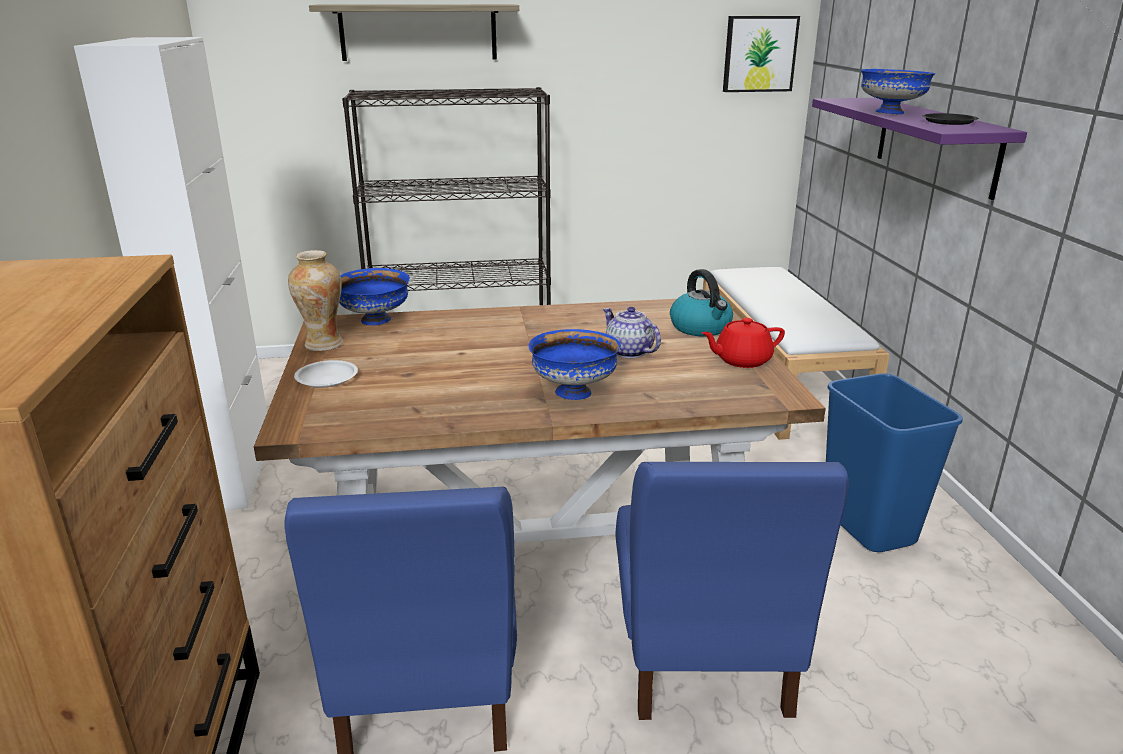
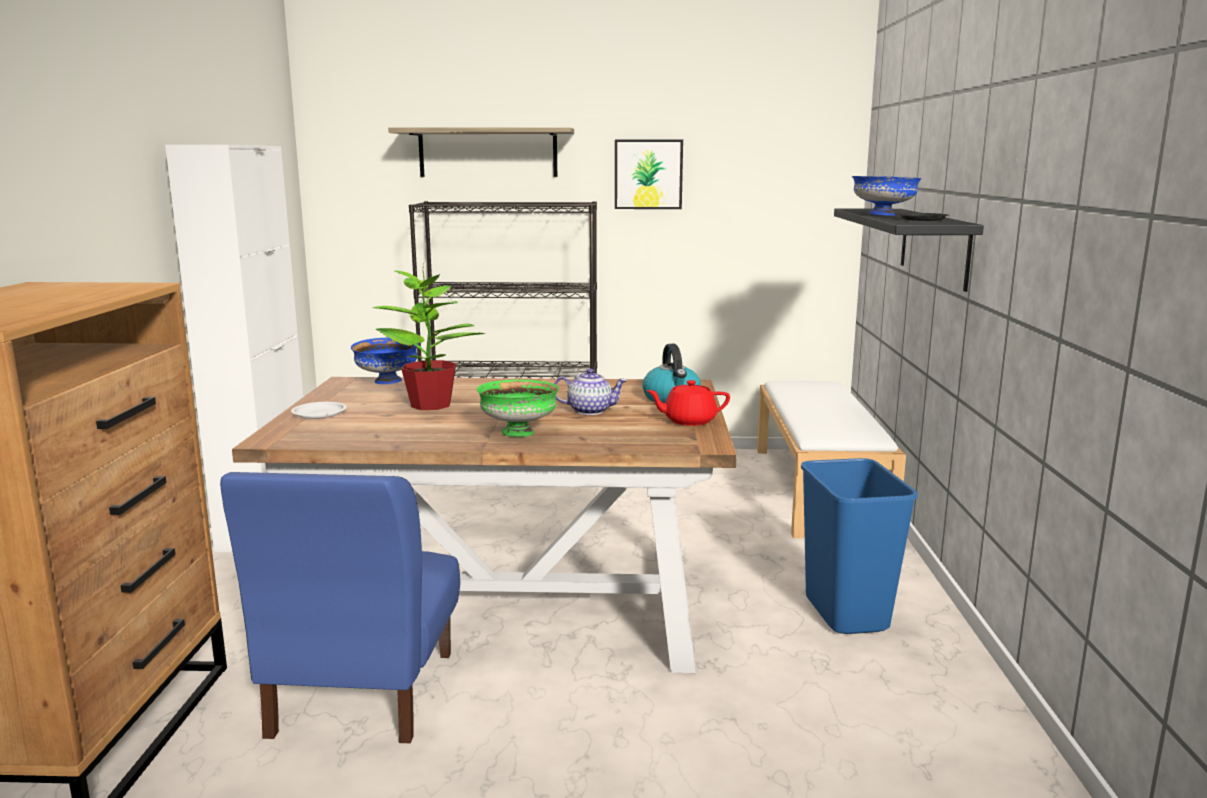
camera: 10 degrees right, 10 degrees down
(323, 344) = (332, 394): vase -> none
(449, 355) = (432, 405): none -> potted plant
(573, 392) = (518, 432): blue bowl -> green bowl
(628, 352) = (590, 410): teapot -> teapot turned 120 degrees clockwise
(702, 655) = (625, 695): blue chair -> none
(759, 54) = (809, 174): picture -> picture (648, 174)
(935, 144) = (934, 246): purple shelf -> black shelf

